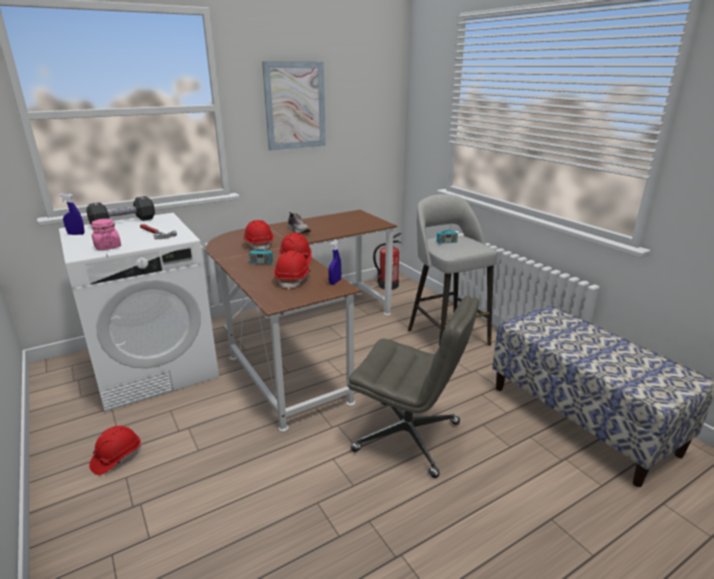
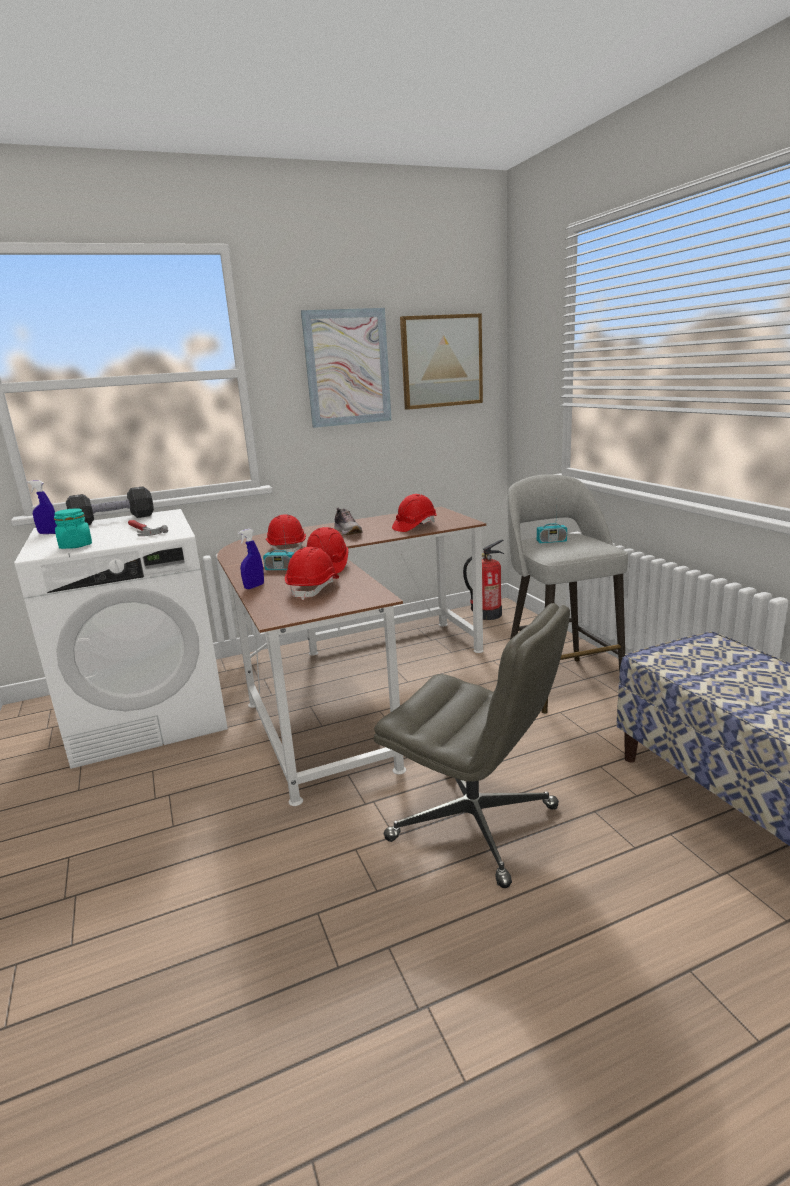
camera: 10 degrees right, 5 degrees down
(107, 247) = (76, 546): pink jar -> turquoise jar
(116, 457) = (65, 829): red hard hat -> red hard hat (414, 526)
(335, 282) = (370, 591): blue spray bottle -> blue spray bottle (254, 586)
(361, 102) = (441, 361): none -> picture

